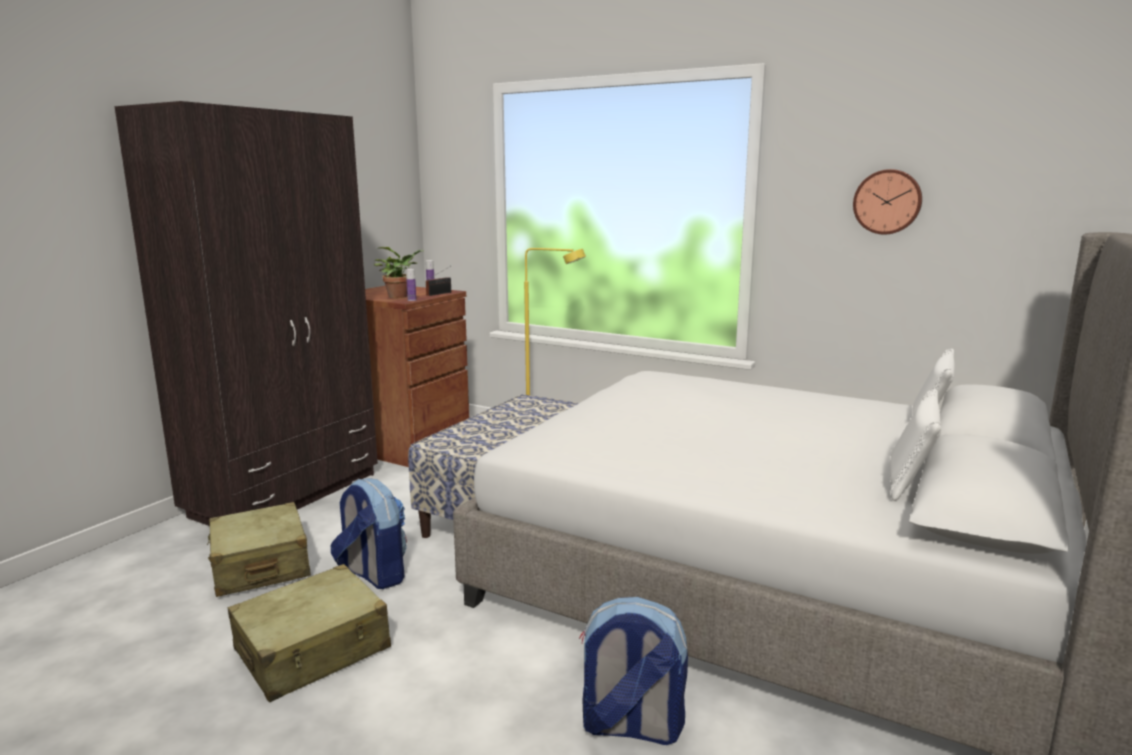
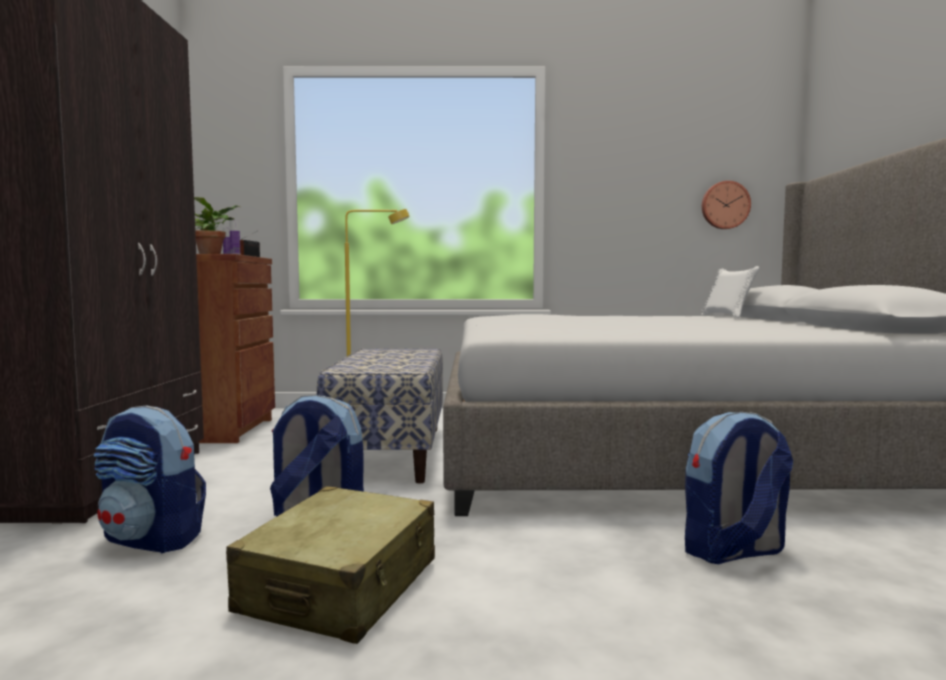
camera: 30 degrees left, 10 degrees down
(260, 566) = (153, 540): beige suitcase -> backpack
(887, 202) = (643, 174): wall clock -> wall clock (724, 205)
(909, 480) = (798, 326): white pillow -> none

